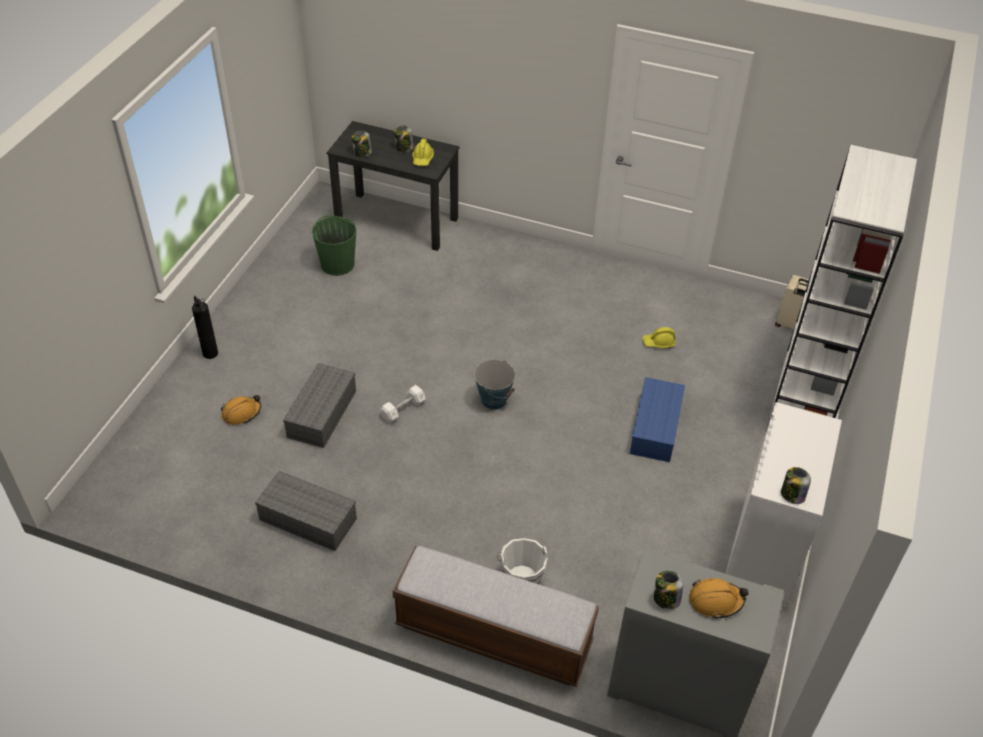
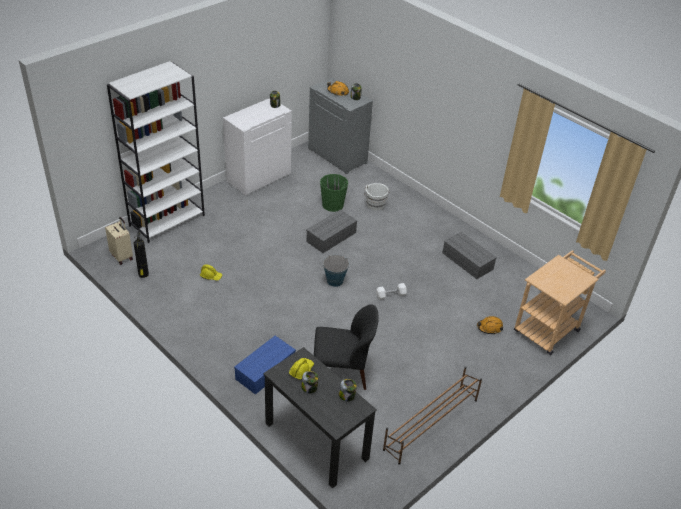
camera: 155 degrees left, 5 degrees down
(149, 447) = (550, 327): none -> beige cart
(210, 353) = (501, 376): fire extinguisher -> fire extinguisher (143, 275)
(282, 273) = (430, 424): none -> brown shoe rack
(321, 412) = (440, 310): grey storage box -> grey storage box (331, 237)
(337, 264) = (385, 416): green bucket -> green bucket (332, 205)
(409, 289) = (342, 373): none -> black chair
(493, 635) = (401, 193): bench -> none
(656, 429) = (258, 236): blue storage box -> blue storage box (265, 369)

